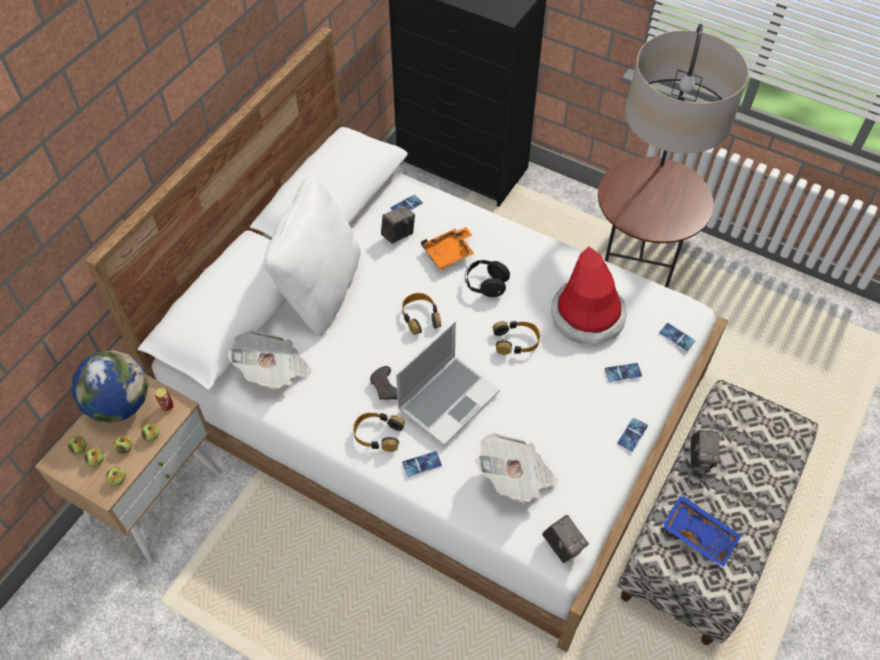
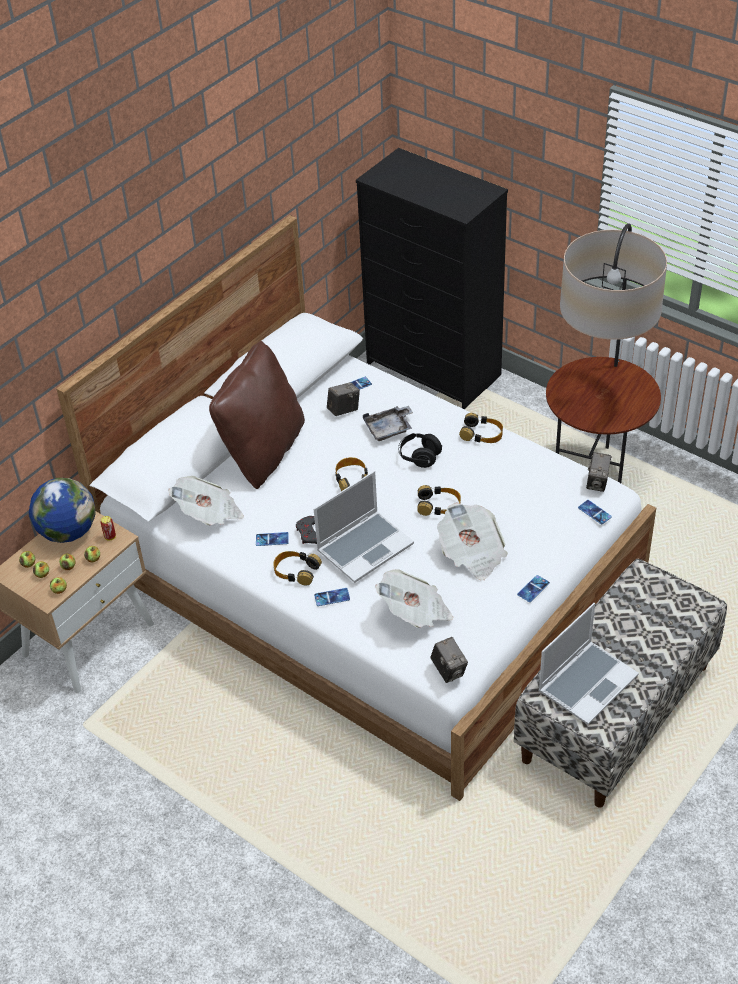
camera: 10 degrees right, 10 degrees down
(321, 290) = (263, 452): white pillow -> brown pillow
(449, 253) = (389, 429): orange tray -> grey tray
(545, 253) = (482, 434): none -> headphones
(561, 397) = (472, 554): none -> newspaper
(587, 316) = (511, 489): hat -> none
(623, 372) = (535, 537): phone -> phone (272, 539)
(699, 533) = (587, 682): blue tray -> laptop
(700, 457) = (603, 621): camera -> camera (597, 483)

